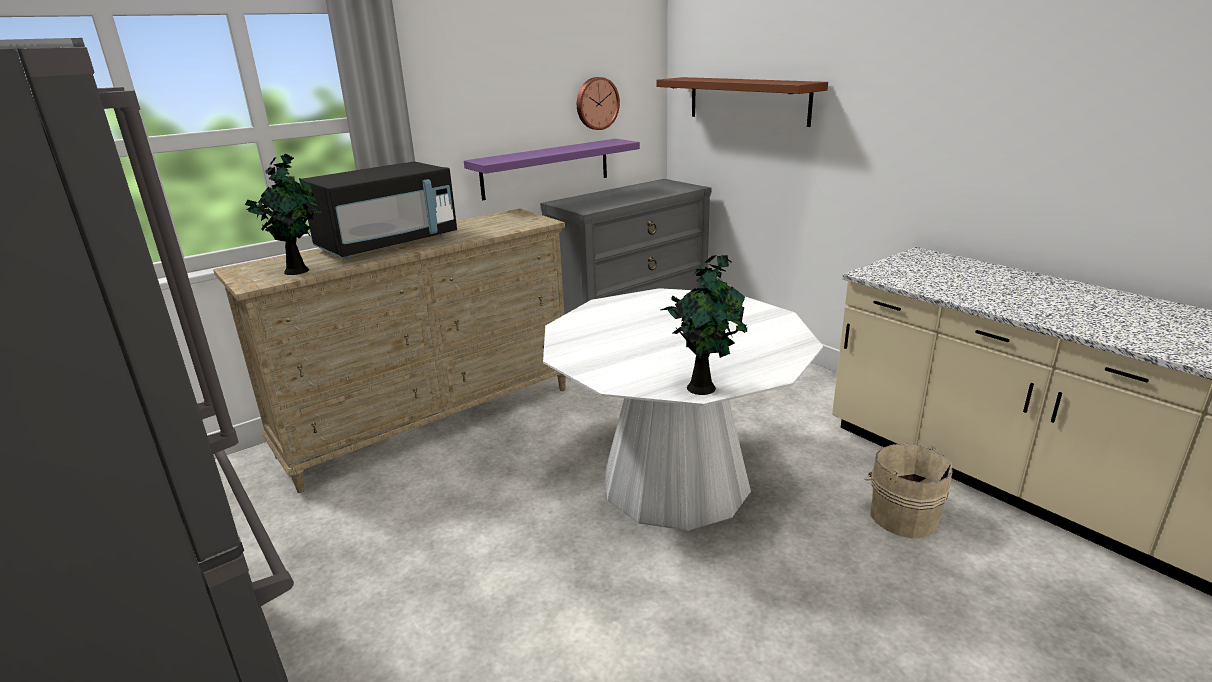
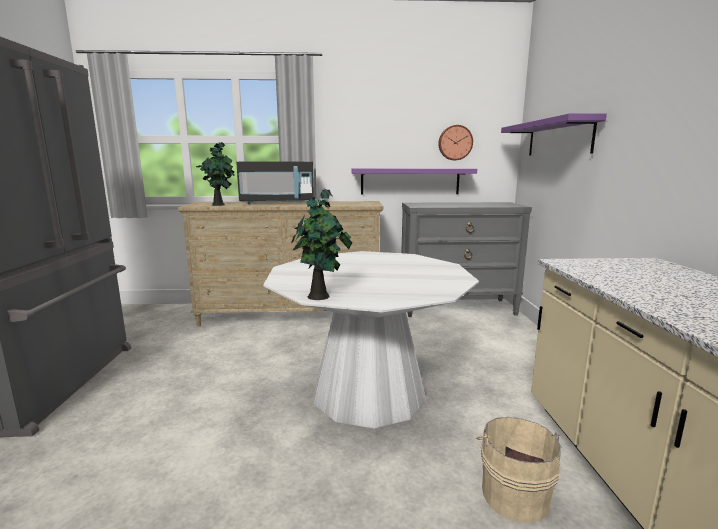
camera: 35 degrees right, 10 degrees down
(747, 100) = (558, 138): brown shelf -> purple shelf

